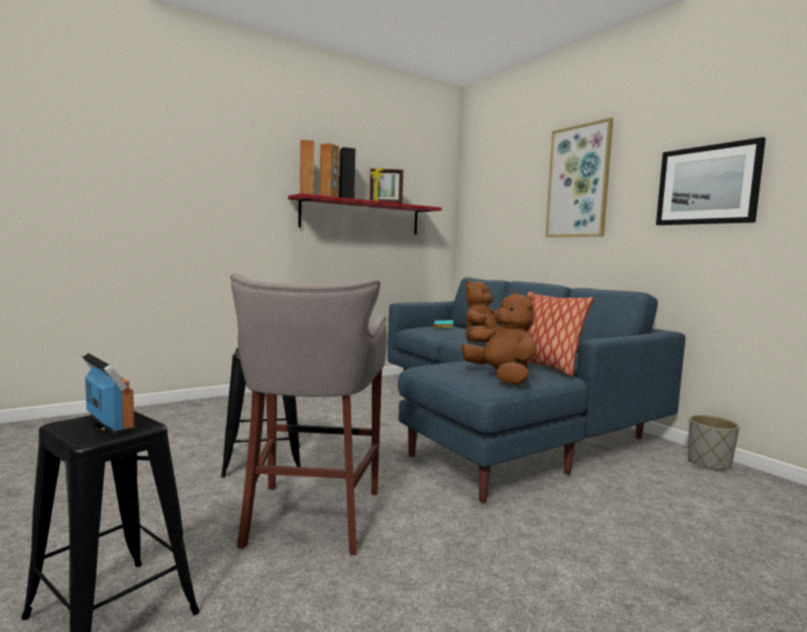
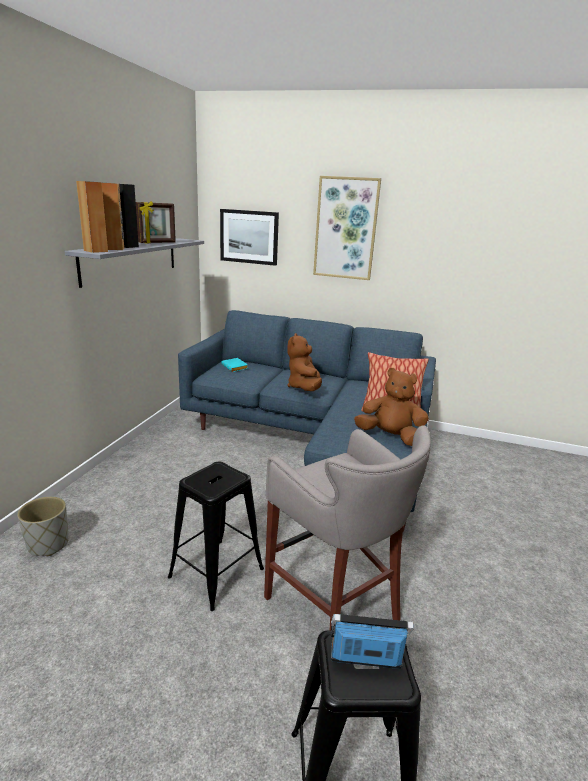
camera: 40 degrees left, 15 degrees up
(361, 217) = (131, 260): red shelf -> grey shelf
(707, 185) = (456, 251): picture -> picture (249, 237)
(709, 463) = (453, 440): grey planter -> grey planter (48, 544)

